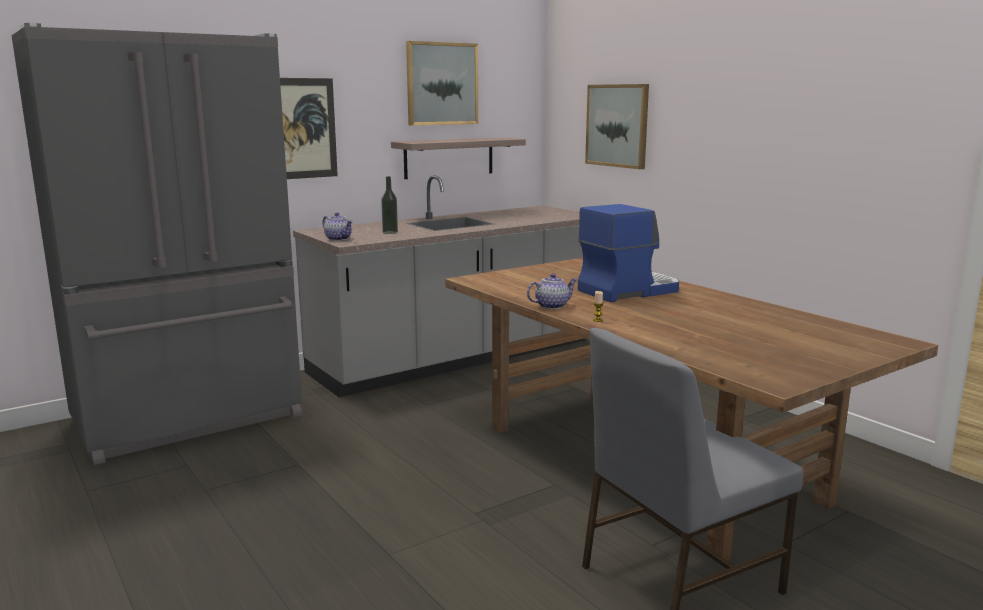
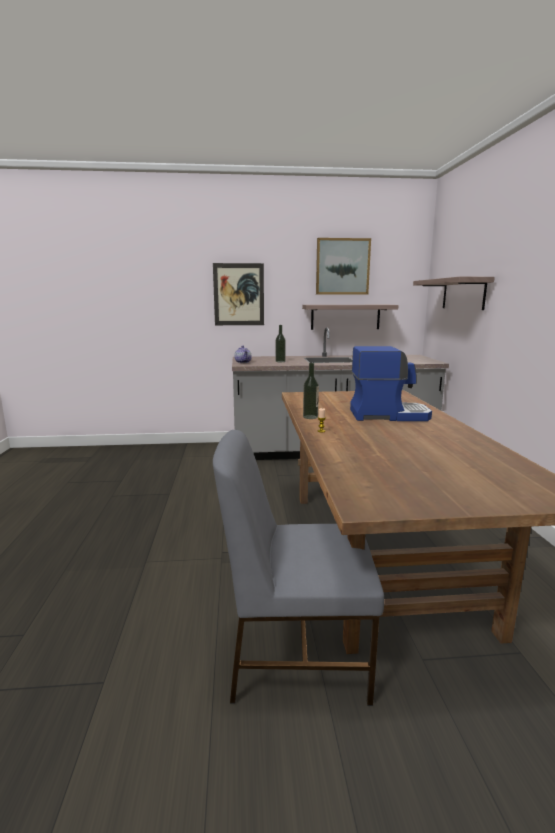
camera: 30 degrees right, 0 degrees up
(190, 419) = (152, 457): grey fridge -> none
(551, 306) = (310, 417): teapot -> bottle
(617, 125) = (463, 294): picture -> shelf

